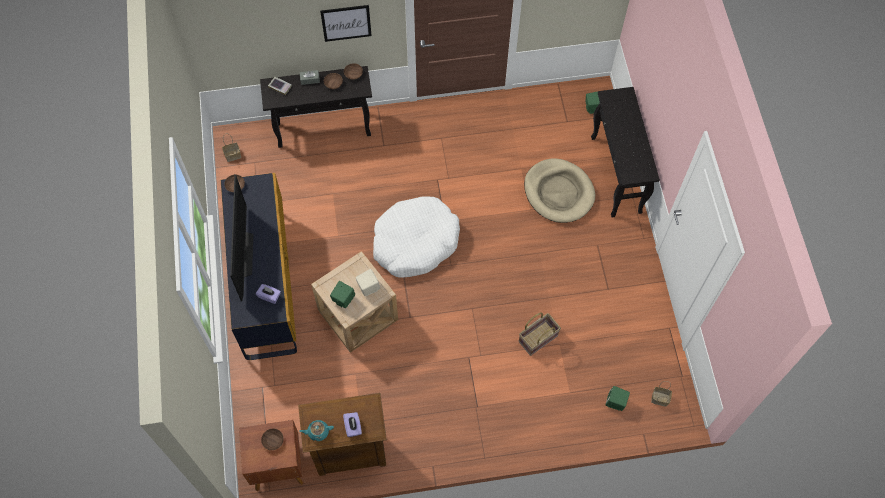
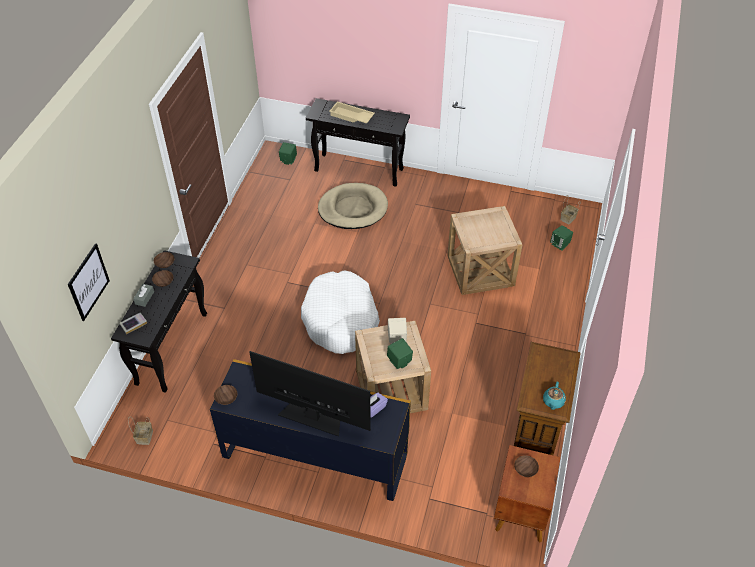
camera: 65 degrees left, 15 degrees down
(346, 23) = (138, 209): picture -> picture (88, 282)
(353, 427) = (559, 372): purple tissue box -> none
(538, 338) = (480, 270): basket -> beige side table
(623, 129) = (351, 116): none -> beige tray

